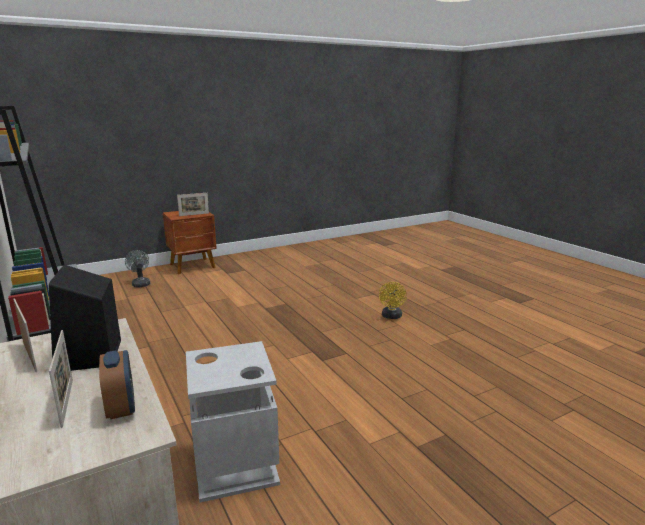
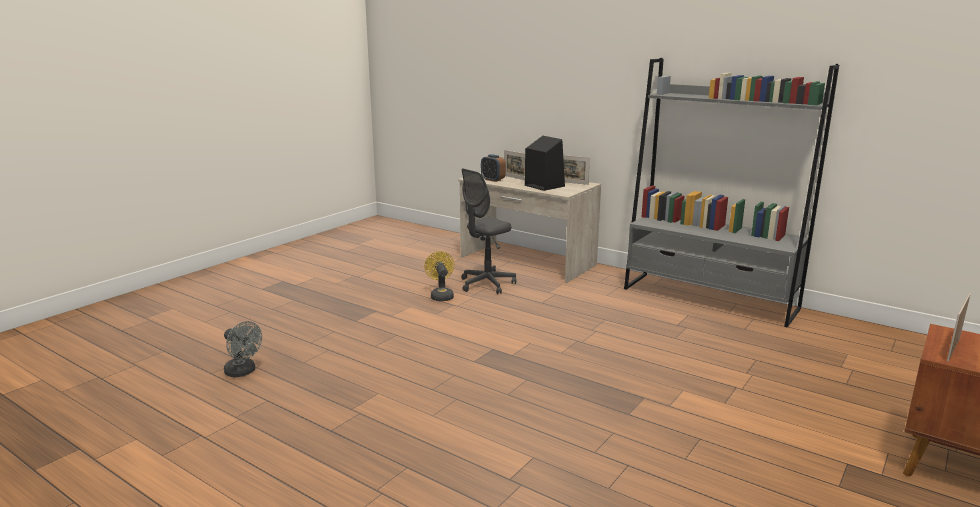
camera: 155 degrees right, 0 degrees up
(140, 283) = (903, 396): grey fan -> grey fan (243, 372)
(236, 466) = (486, 284): grey trash can -> grey office chair
(391, 316) = (448, 428): yellow fan -> yellow fan (441, 295)

